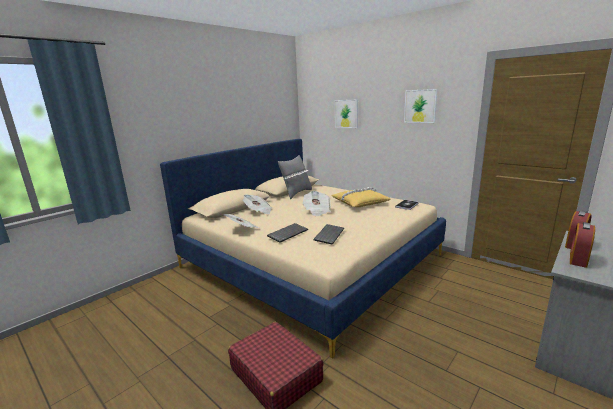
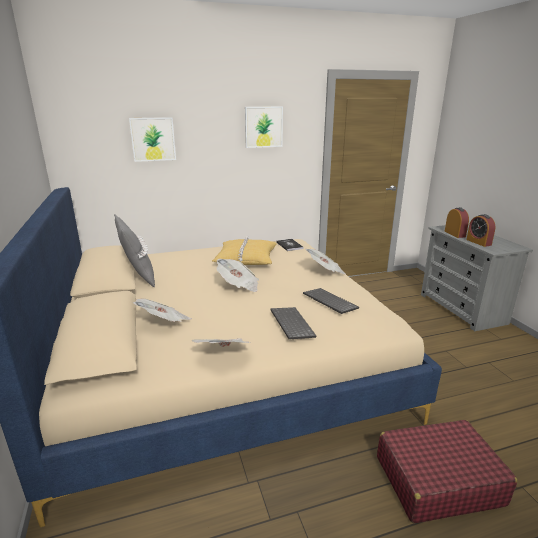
camera: 60 degrees left, 5 degrees up
(381, 225) = (325, 271): none -> newspaper

